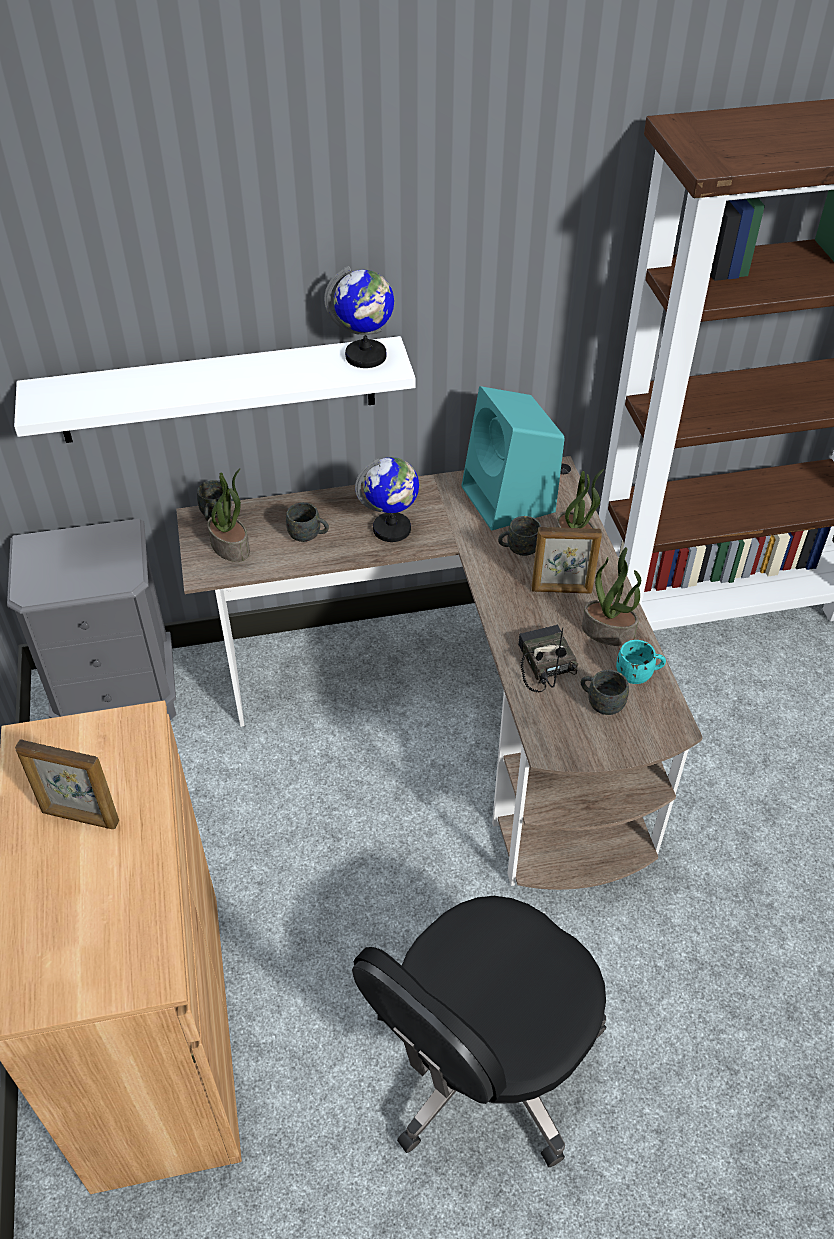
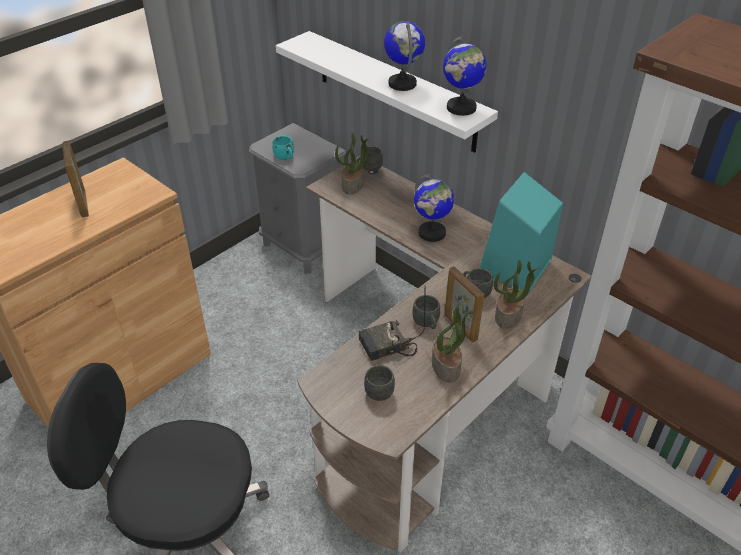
camera: 55 degrees right, 5 degrees down
(260, 370) = (402, 84): none -> globe
(309, 536) = (391, 206): grey mug -> grey mug (427, 324)
(543, 663) = (387, 347): radio -> radio turned 150 degrees counterclockwise
(638, 674) = (422, 398): turquoise mug -> turquoise mug (285, 158)

